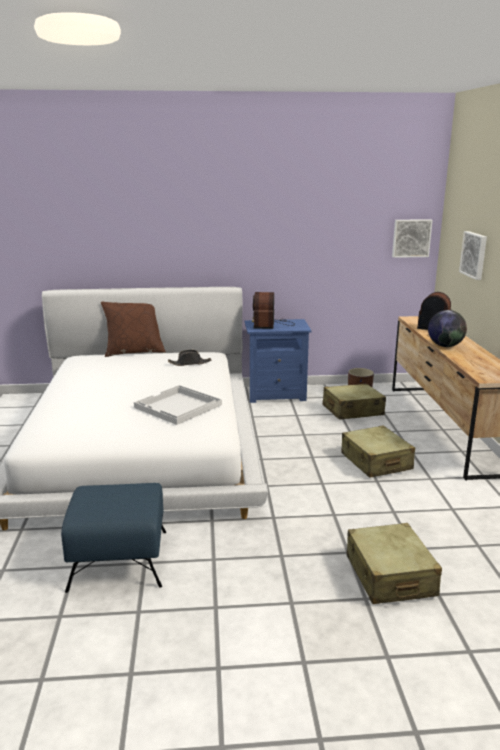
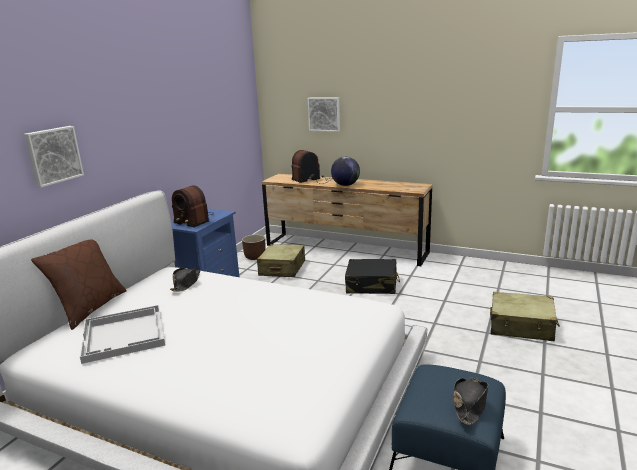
camera: 60 degrees left, 0 degrees up
(101, 508) = (469, 404): none -> black hat
(178, 406) = (297, 310): white tray -> white tray (125, 335)
(376, 462) = (371, 285): beige suitcase -> black suitcase
(411, 238) = (246, 113): picture -> picture (53, 155)

